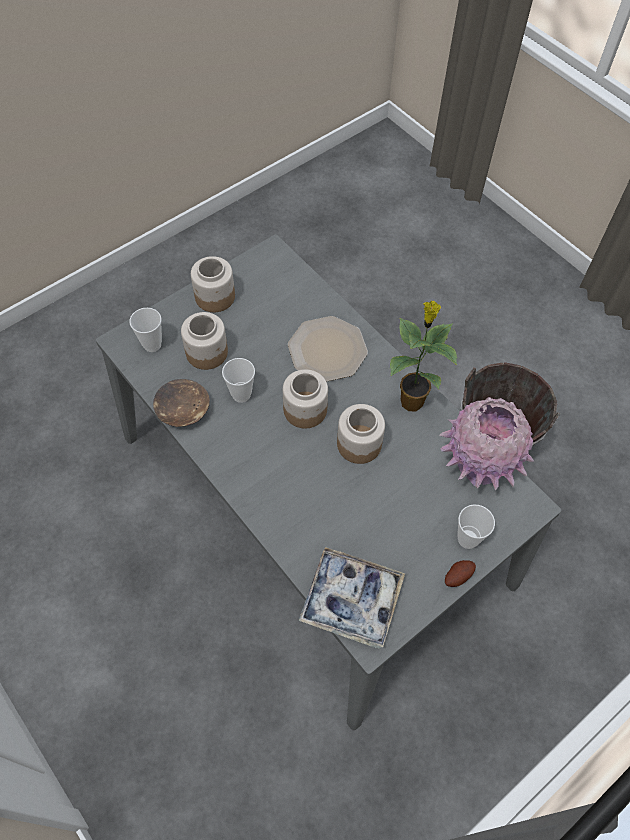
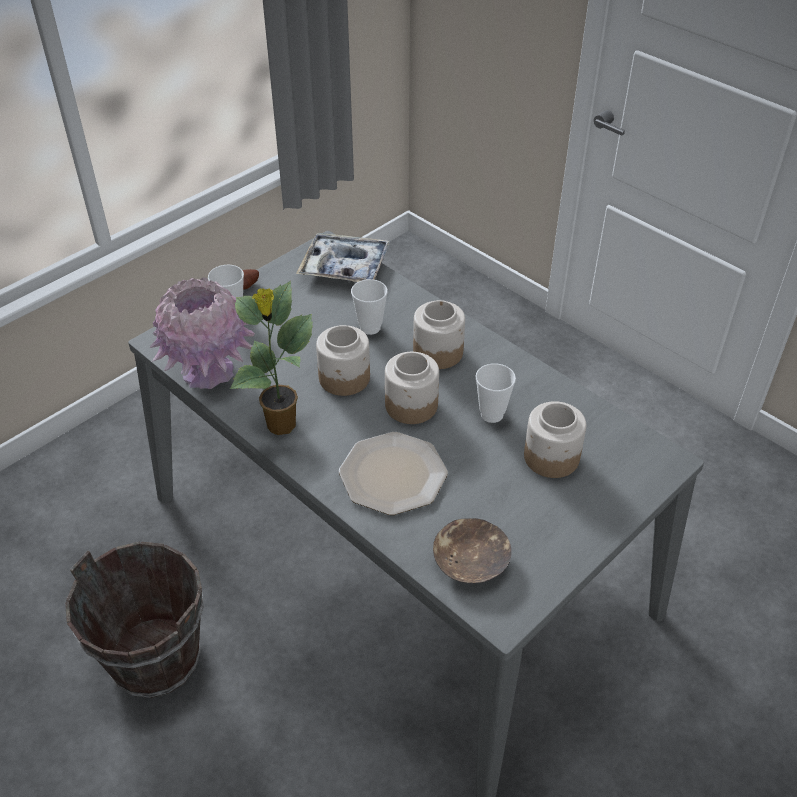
camera: 175 degrees right, 15 degrees down
(152, 344) = (626, 460): cup -> cup (370, 327)
(183, 409) = (555, 393): brown bowl -> brown bowl (471, 559)
(215, 297) = (568, 532): jar -> jar (438, 352)

